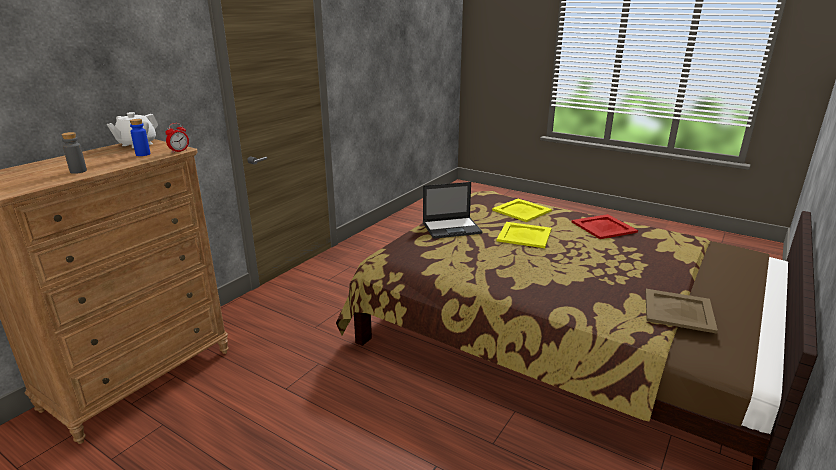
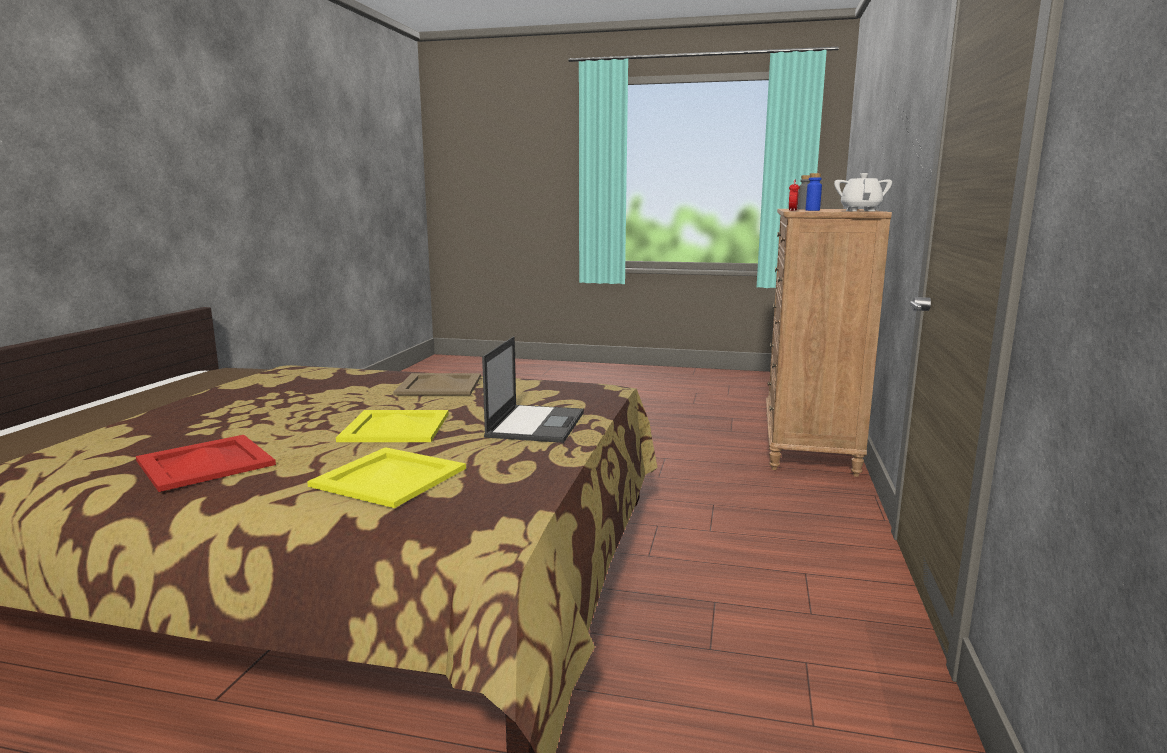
camera: 160 degrees right, 10 degrees down
(452, 228) = (536, 424): laptop -> laptop turned 135 degrees clockwise
(678, 310) = (231, 380): beige tray -> beige tray (440, 385)

